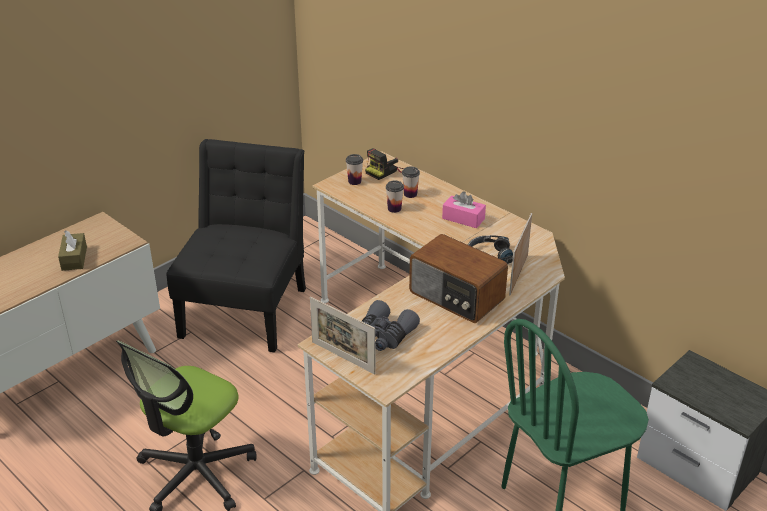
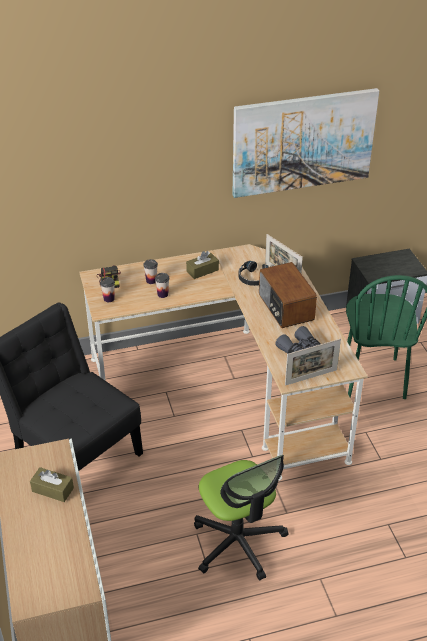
camera: 60 degrees left, 5 degrees up
(456, 297) = (285, 308): radio -> radio turned 90 degrees clockwise
(463, 218) = (202, 270): pink tissue box -> brown tissue box
(641, 124) = (303, 142): none -> picture

